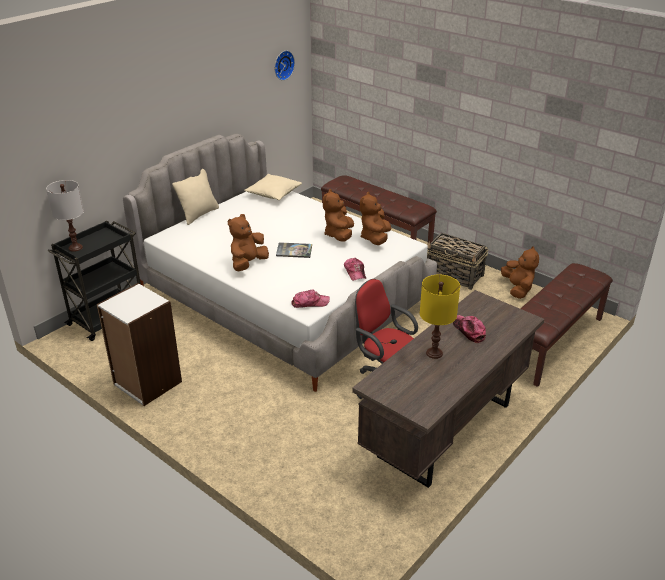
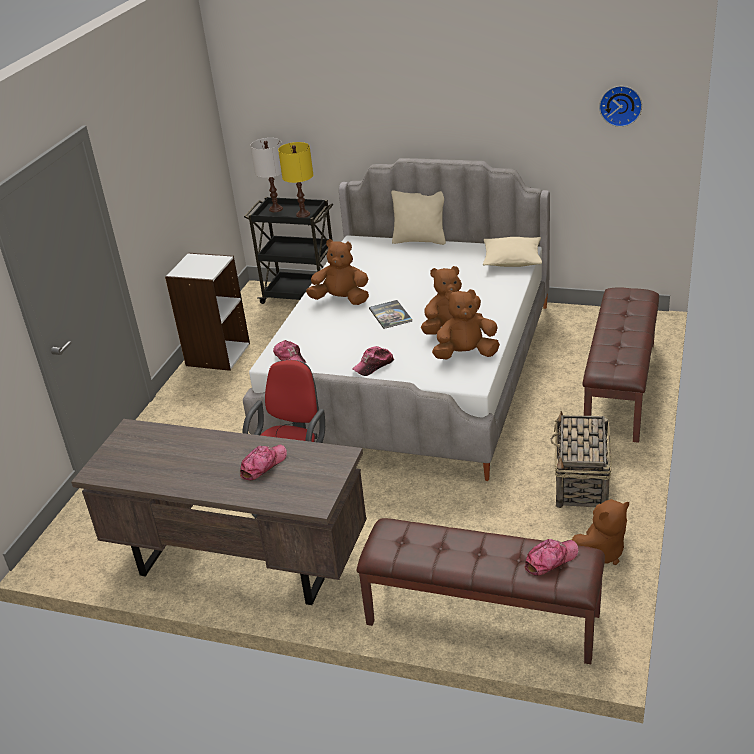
camera: 70 degrees right, 0 degrees up
(434, 353) = (205, 452): yellow table lamp -> yellow table lamp (303, 214)
(577, 277) = (550, 560): none -> cap

